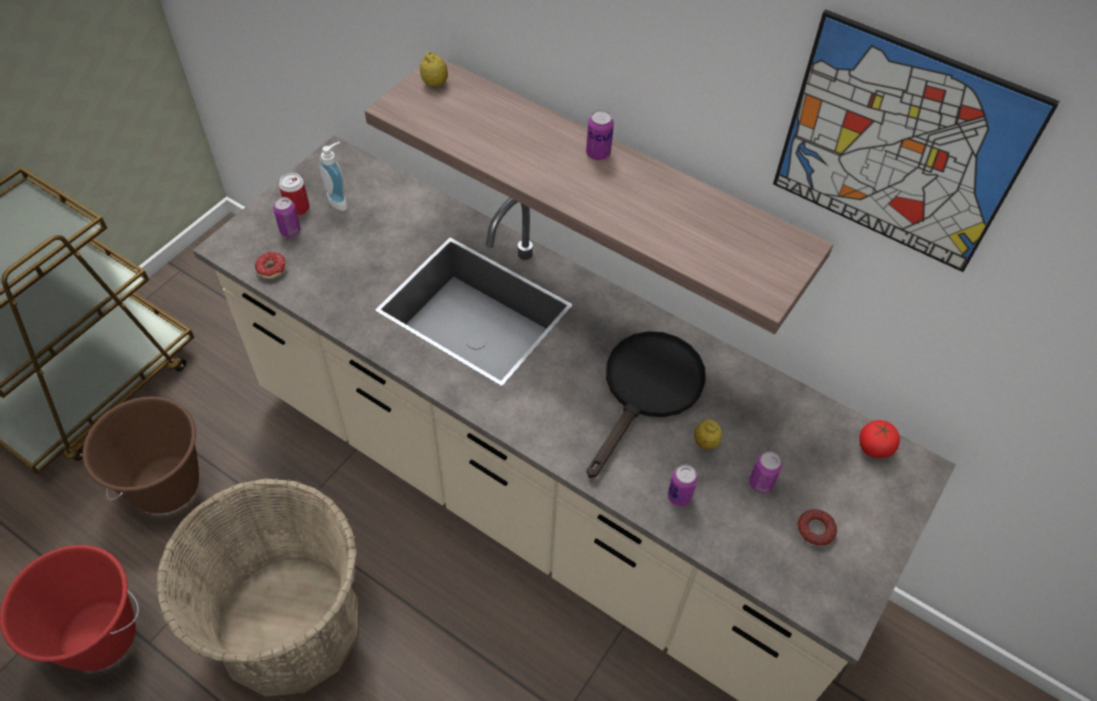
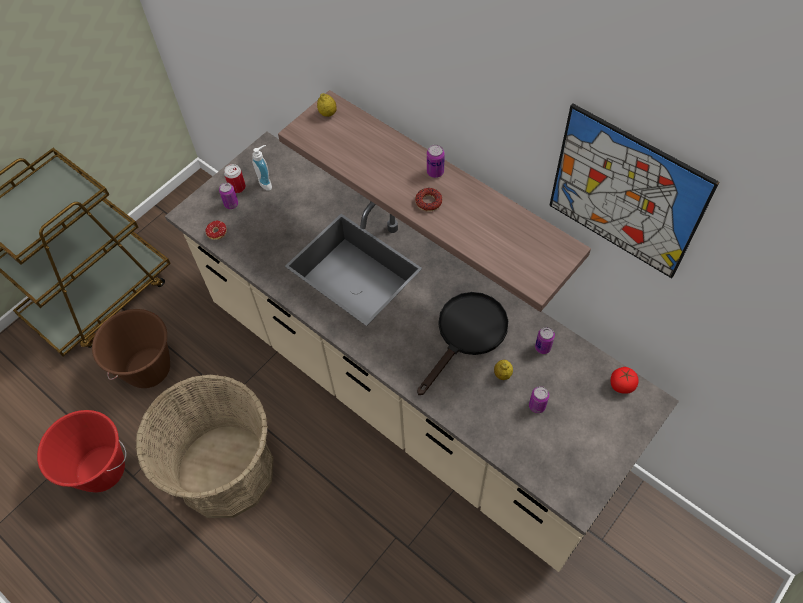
camera: 10 degrees right, 5 degrees up
(679, 496) = (479, 411): can -> can (542, 347)
(815, 530) = (570, 441): donut -> donut (428, 202)

